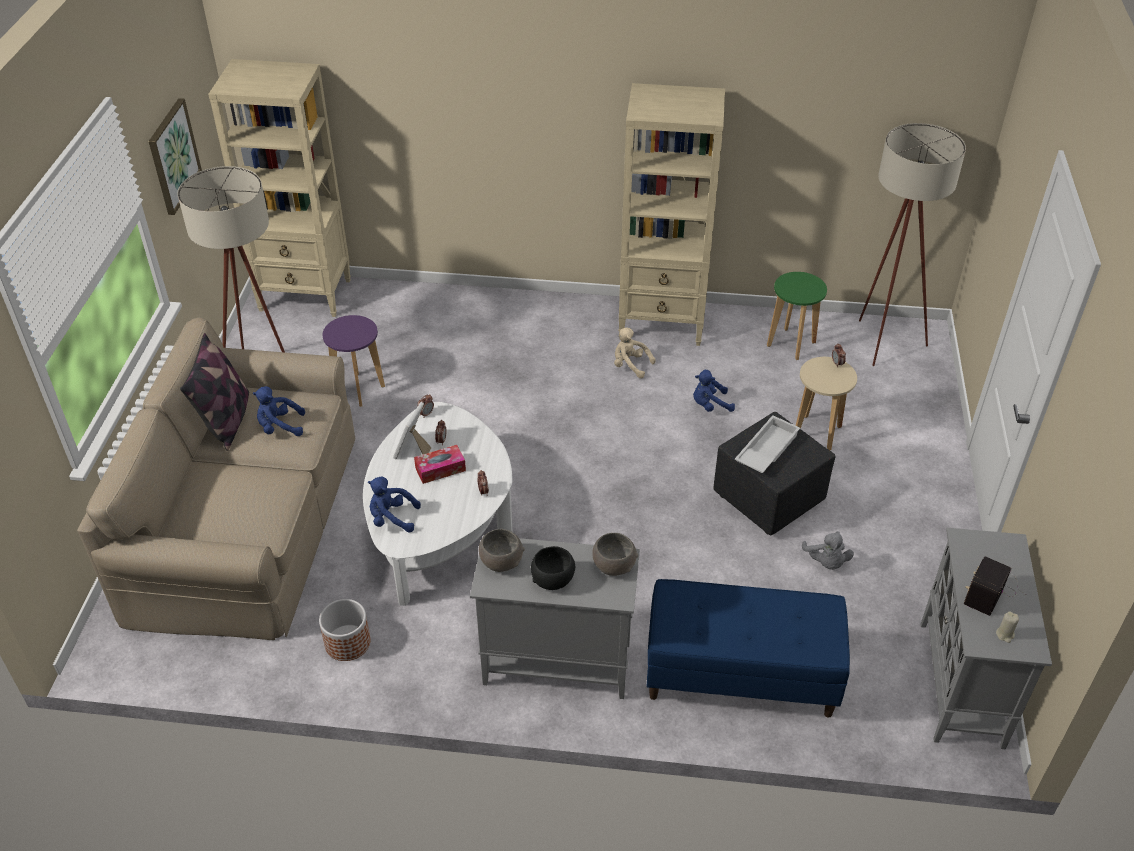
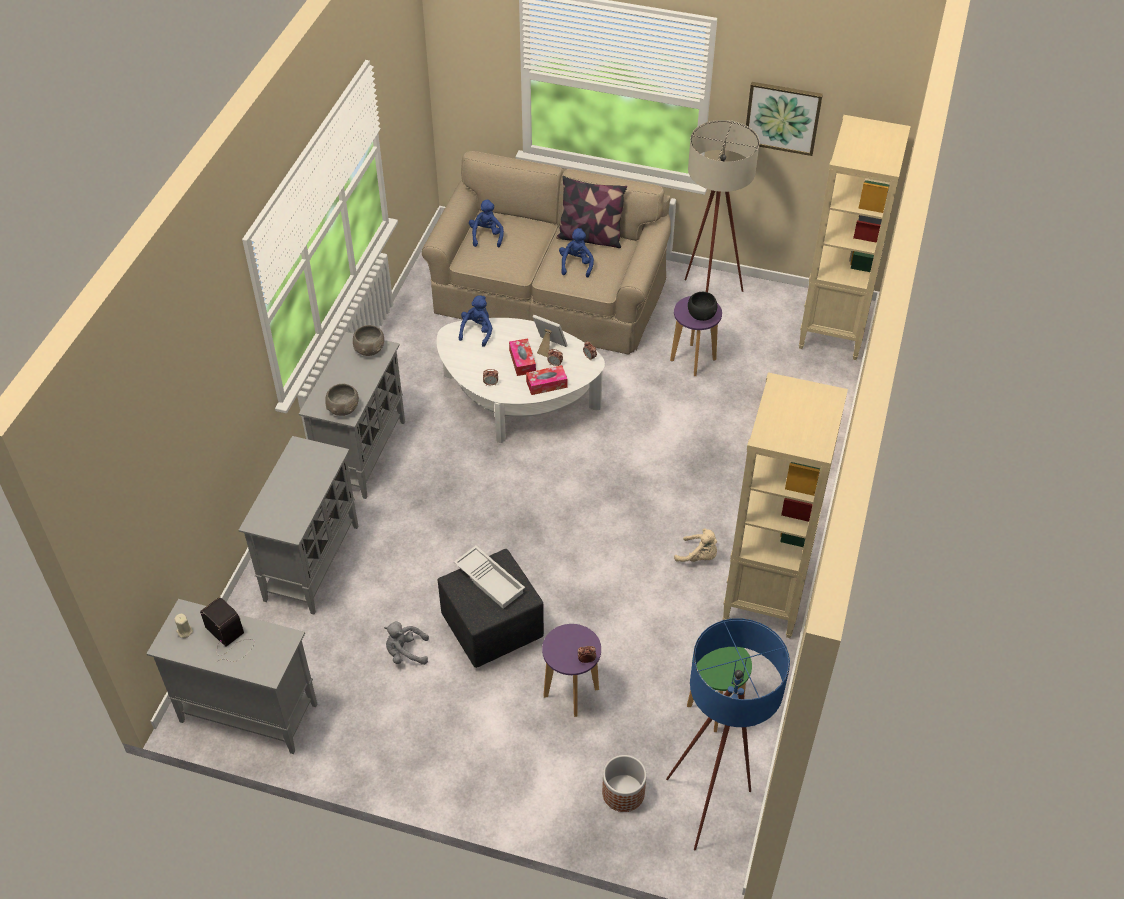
camera: 100 degrees right, 5 degrees up
(348, 643) = (420, 344): planter -> planter (623, 793)
(475, 443) = (546, 384): none -> tissue box
(552, 579) = (343, 374): black bowl -> black bowl (701, 315)
(630, 365) = (699, 556): beige plush toy -> beige plush toy turned 75 degrees clockwise
(710, 405) = (628, 610): blue plush toy -> blue plush toy (486, 236)
(739, 676) = (312, 562): blue bench -> grey cabinet
(817, 433) = (571, 693): beige stool -> purple stool
(881, 338) = (714, 803): beige floor lamp -> blue floor lamp

